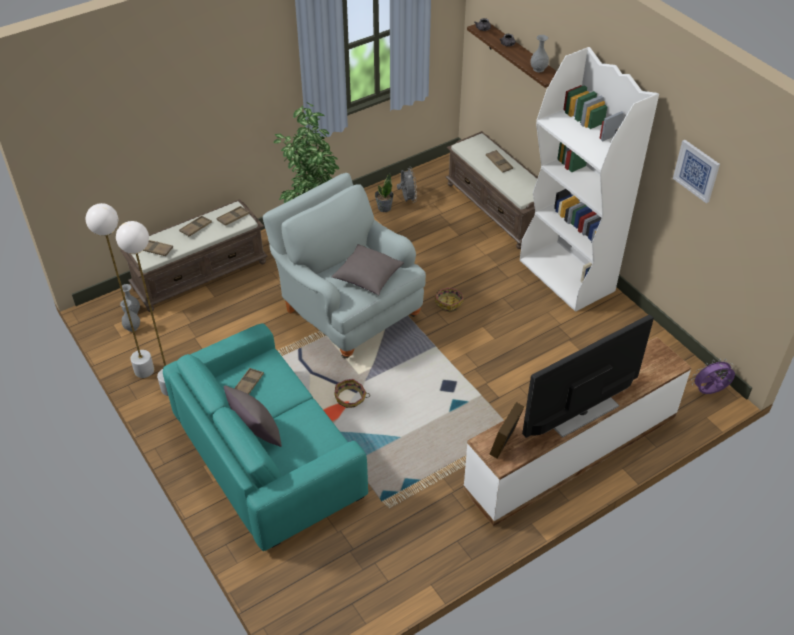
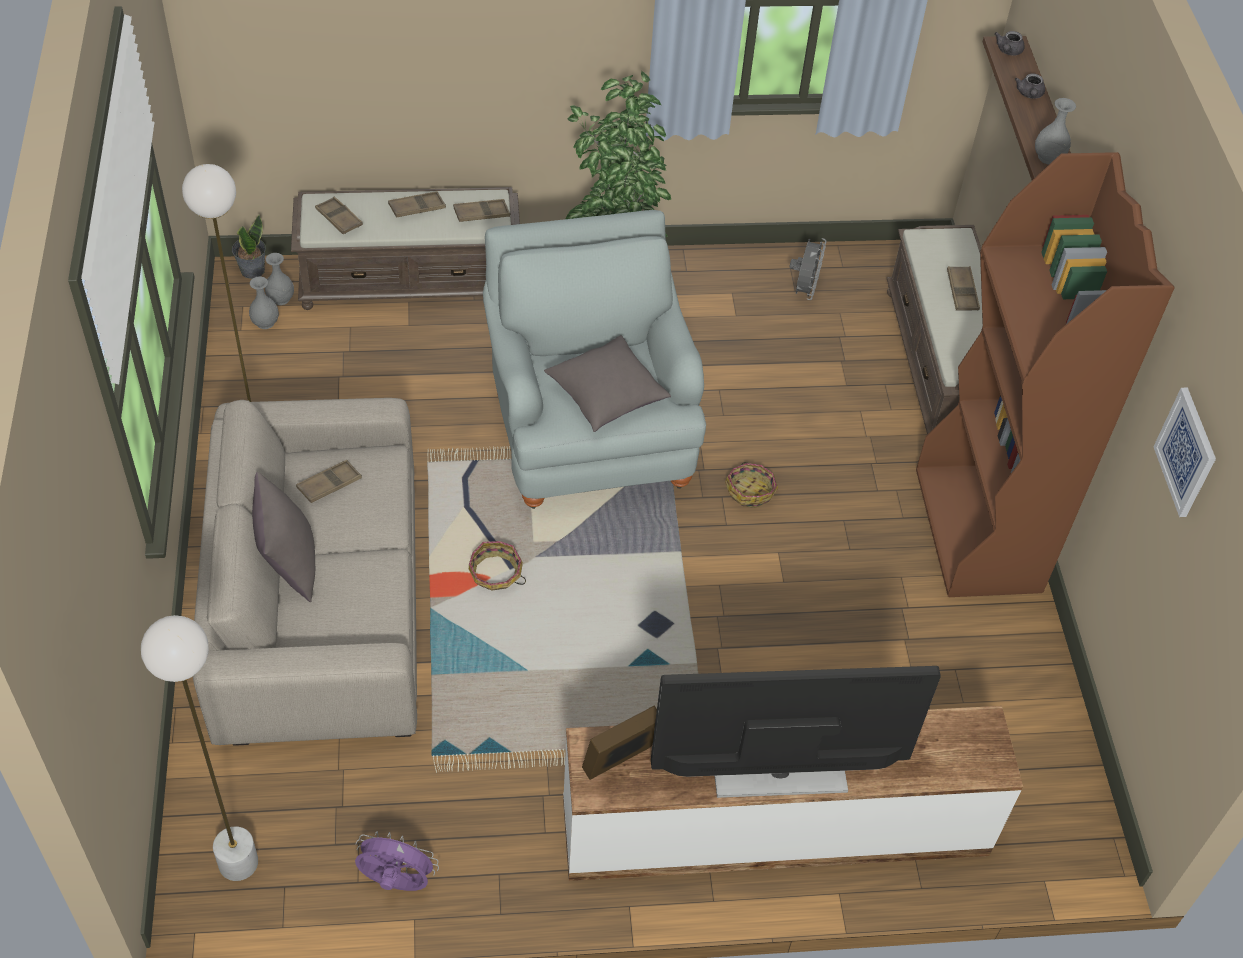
camera: 25 degrees right, 5 degrees up
(144, 370) = (239, 395): white floor lamp -> white floor lamp (238, 863)
(267, 455) = (319, 604): turquoise sofa -> beige sofa
(384, 208) = (757, 289): potted plant -> potted plant (252, 270)
(567, 276) = (978, 531): white bookcase -> brown bookcase
(709, 392) = (1082, 841): purple fan -> purple fan (396, 883)

